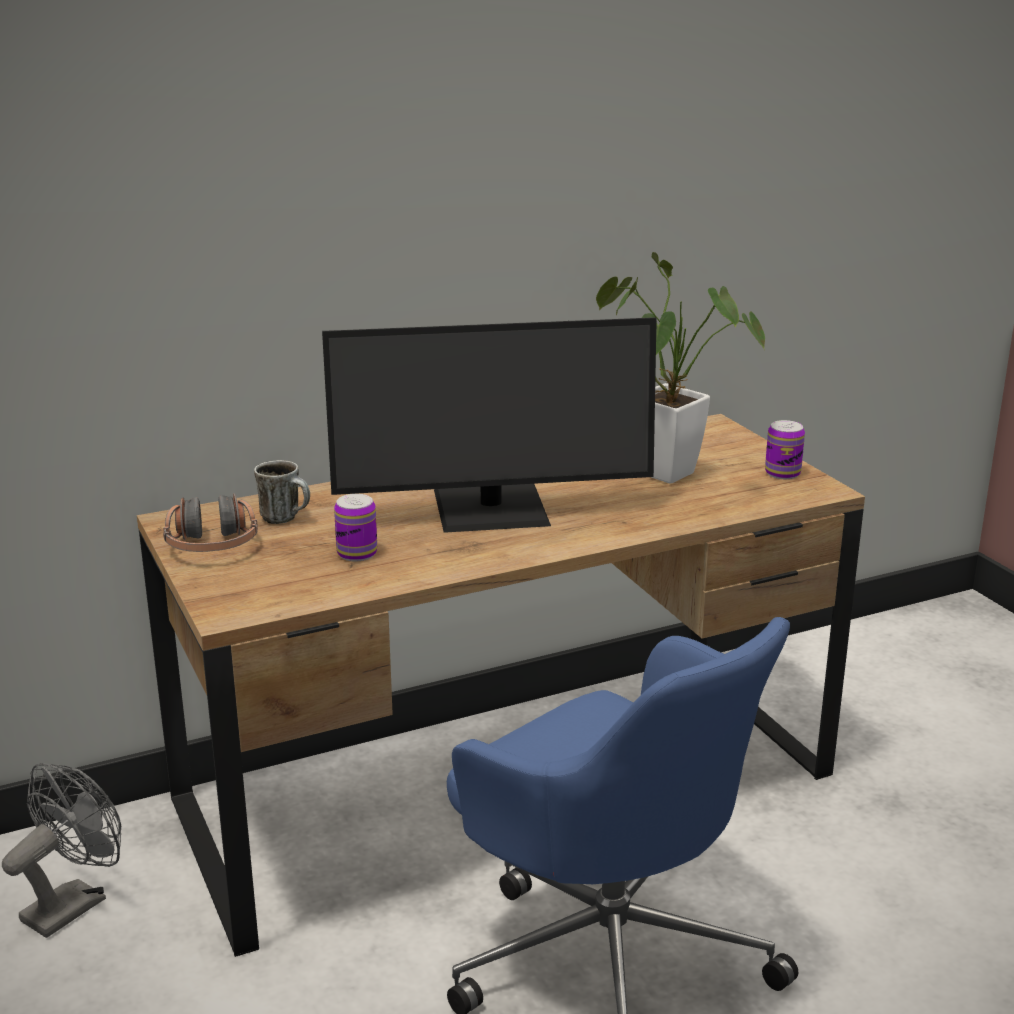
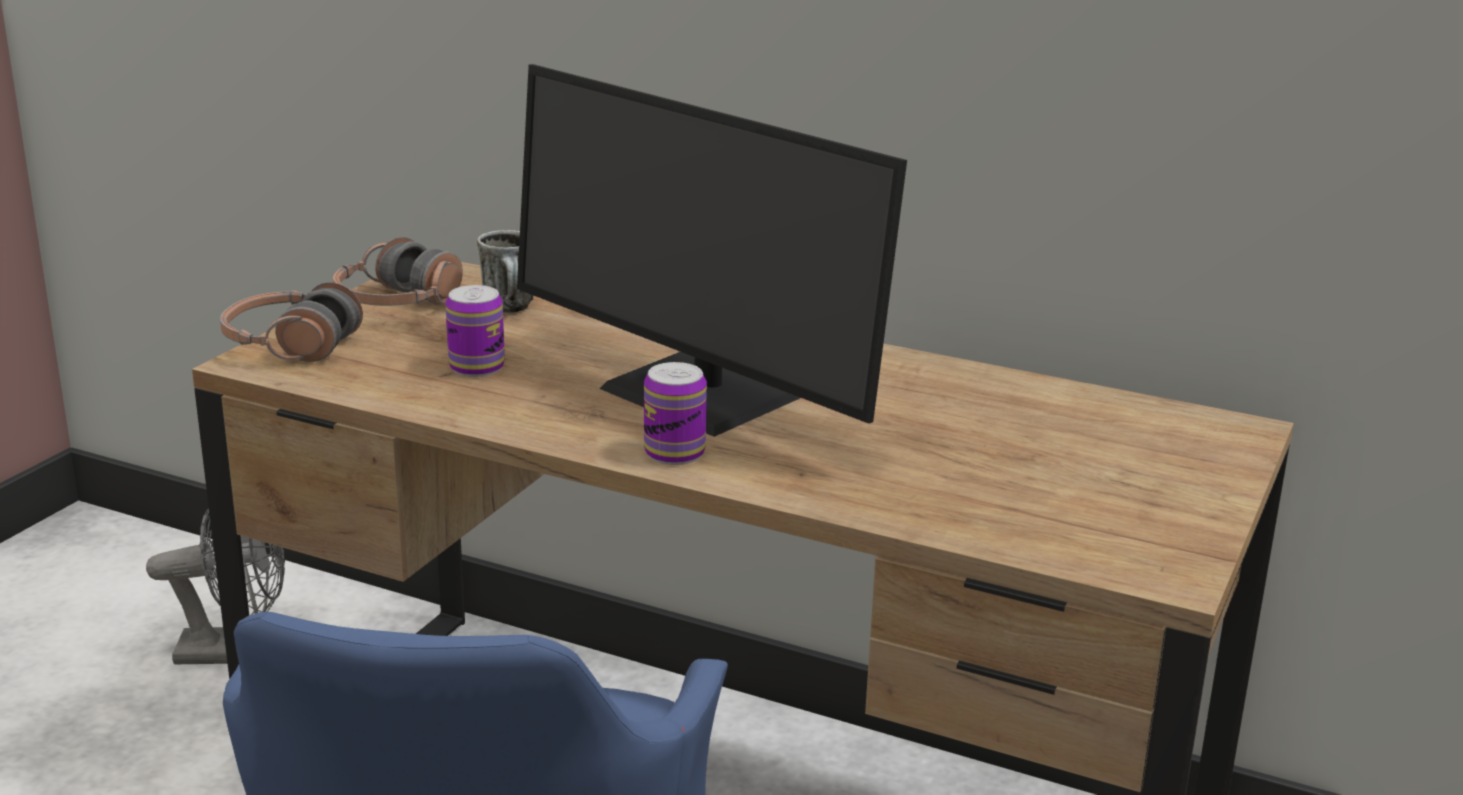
camera: 50 degrees right, 0 degrees up
(221, 595) = (291, 345): none -> headphones
(656, 470) = (1004, 442): potted plant -> none
(782, 473) = (1168, 527): can -> can (674, 453)

